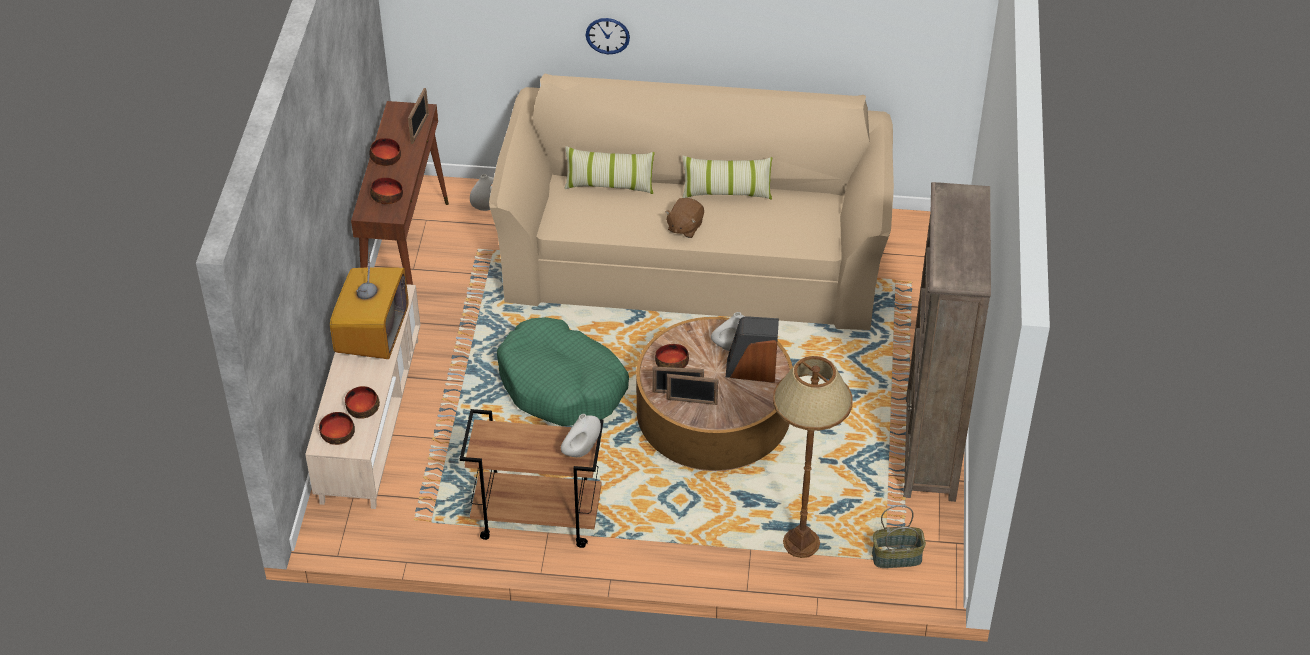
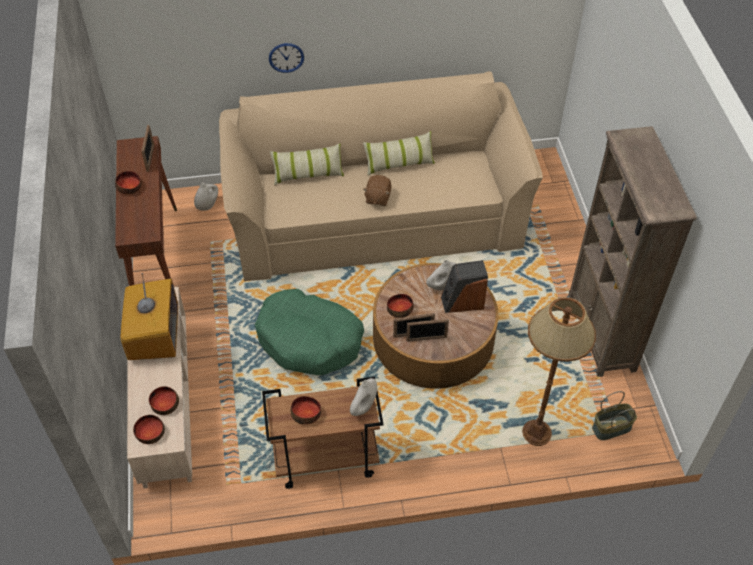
camera: 15 degrees left, 5 degrees up
(387, 196) = (140, 219): bowl -> bowl (306, 414)

